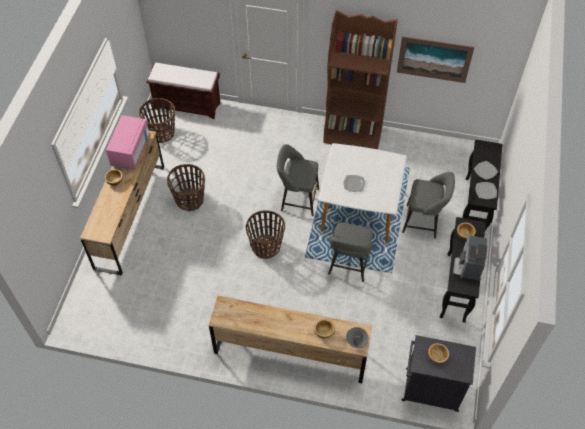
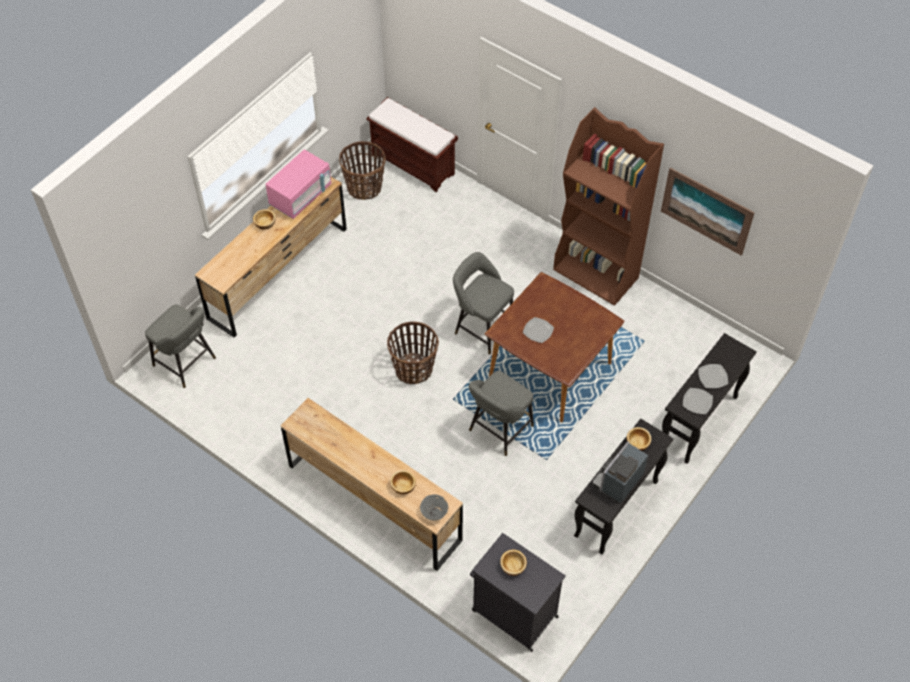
camera: 25 degrees right, 0 degrees up
(190, 200) = (355, 280): basket -> none
(359, 210) = (549, 369): white dining table -> brown dining table
(423, 222) = (622, 414): grey stool -> grey stool (187, 363)

